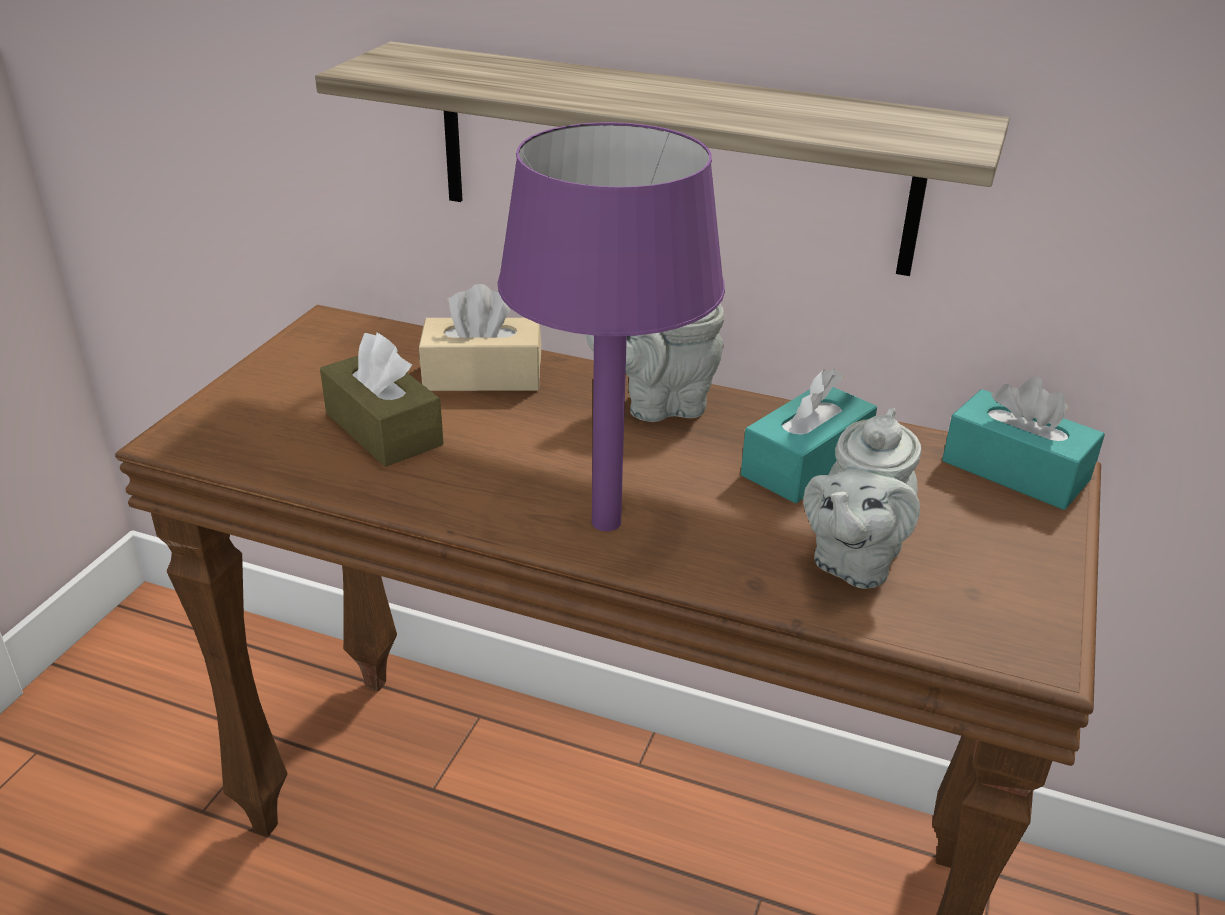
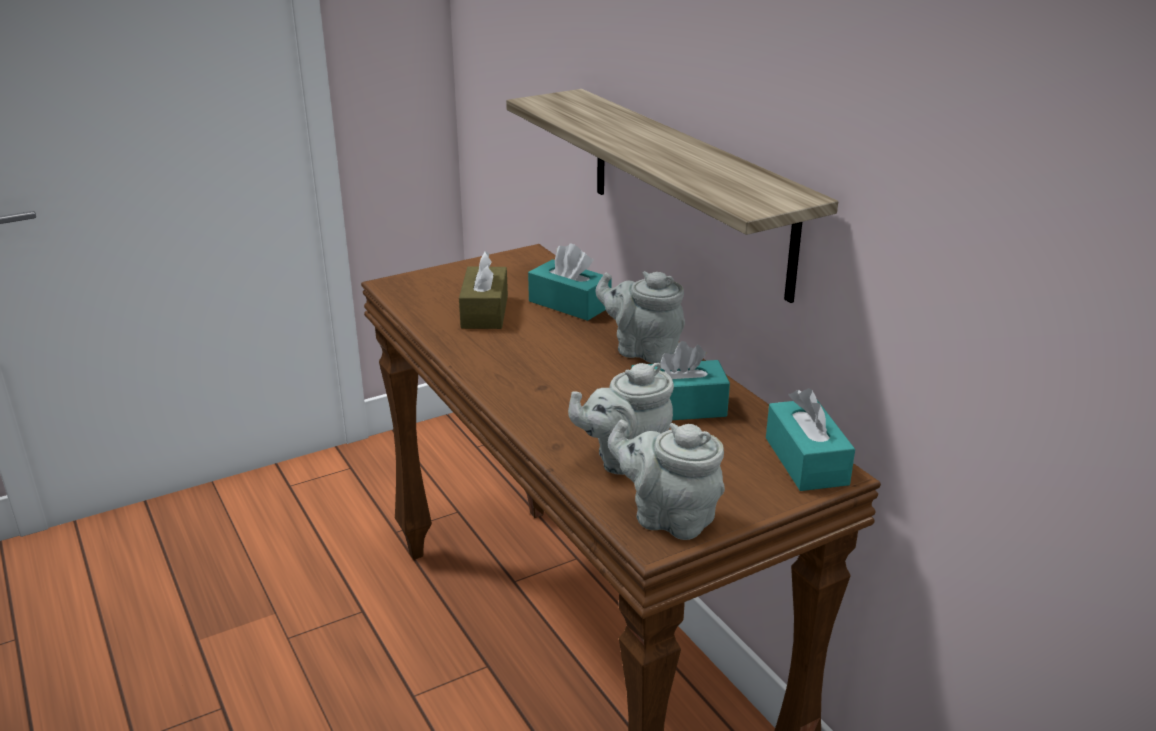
camera: 40 degrees right, 5 degrees down
(482, 376) = (569, 304): beige tissue box -> turquoise tissue box
(607, 523) = (526, 391): purple table lamp -> none
(1008, 615) = (668, 517): none -> grey teapot

